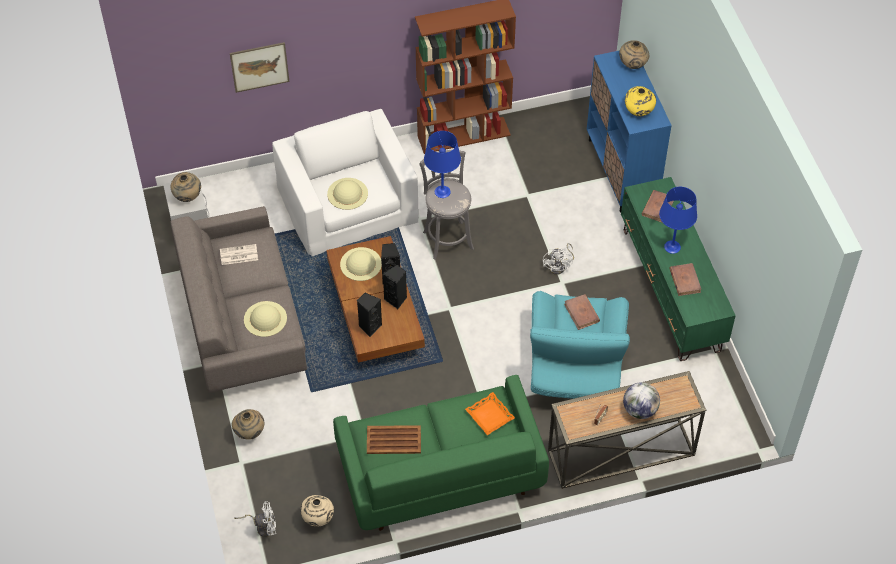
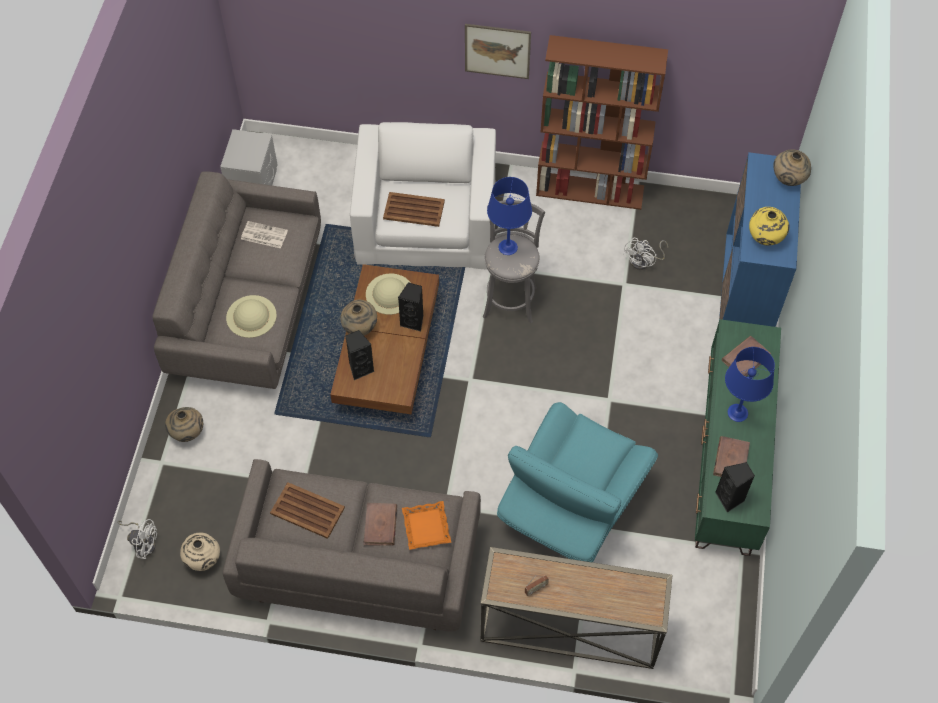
camera: 25 degrees right, 5 degrees up
(188, 197) = (248, 153): beige vase -> beige vase (360, 329)
(259, 67) = (363, 35): picture -> picture (497, 51)
(347, 193) = (414, 210): beige hat -> brown tray
(396, 299) = (405, 349): black speaker -> black speaker (730, 498)
(439, 473) = (358, 563): green sofa -> grey sofa
(559, 266) = (616, 379): white fan -> white fan (644, 262)
(581, 313) = (595, 448): brown book -> brown book (380, 525)
(639, 410) = (587, 598): globe -> none

